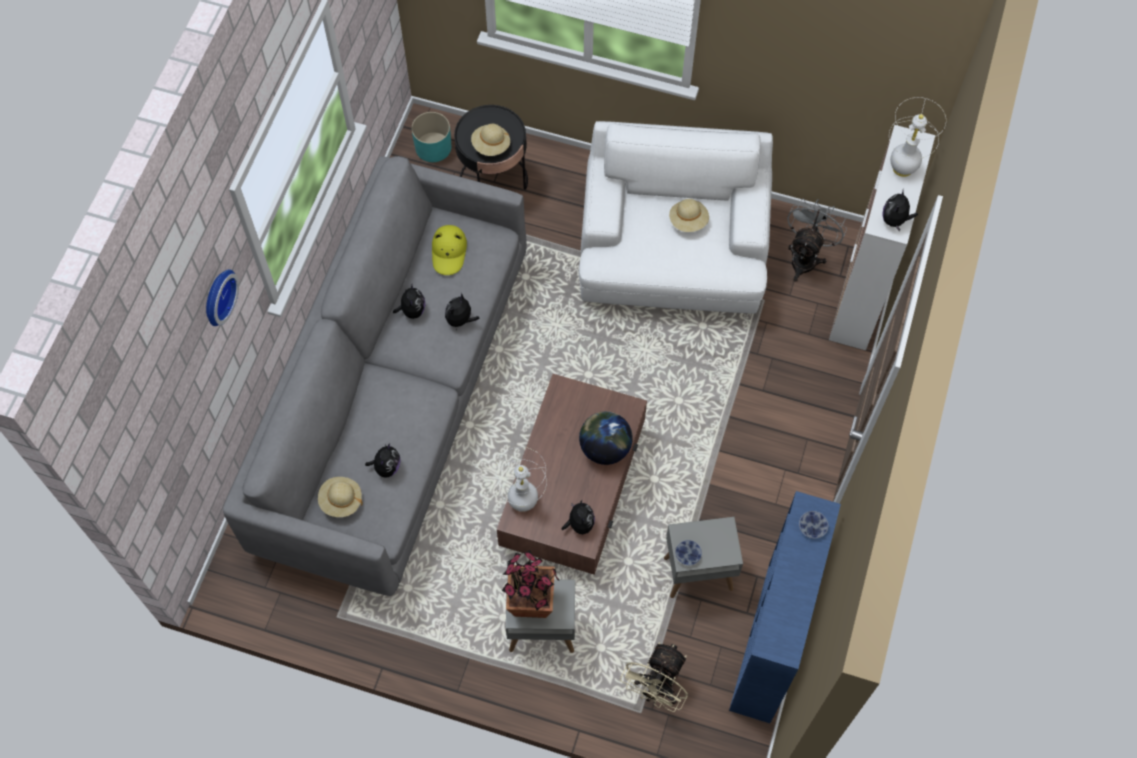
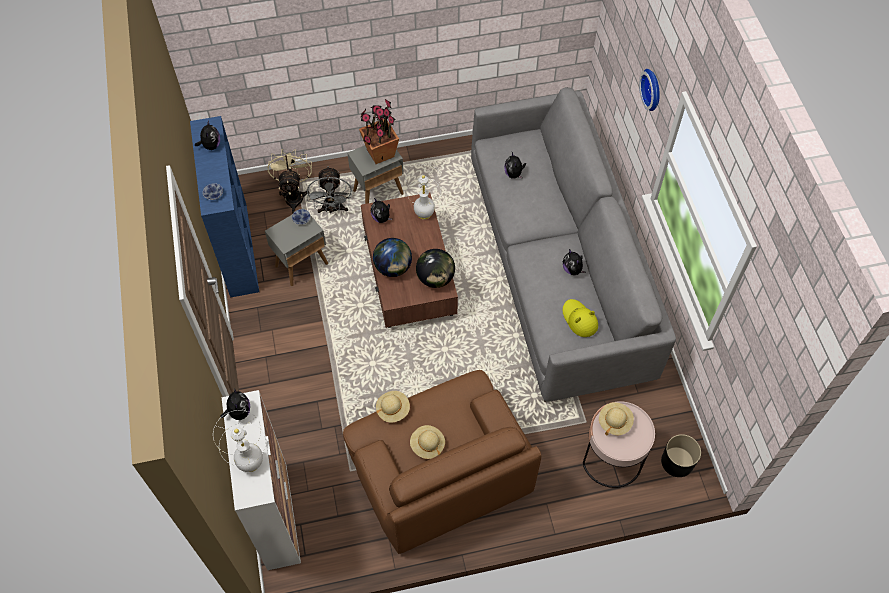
camera: 150 degrees right, 5 degrees down
(341, 501) = (526, 147): beige hat -> beige hat (393, 410)
(433, 147) = (677, 462): turquoise planter -> black planter
(460, 320) = (536, 279): plush toy -> plush toy (211, 145)
(493, 180) = (612, 459): black side table -> pink side table
(563, 408) = (435, 278): none -> globe
(672, 254) = (439, 471): white armchair -> brown armchair
(806, 257) = (335, 526): grey fan -> grey fan (332, 209)

